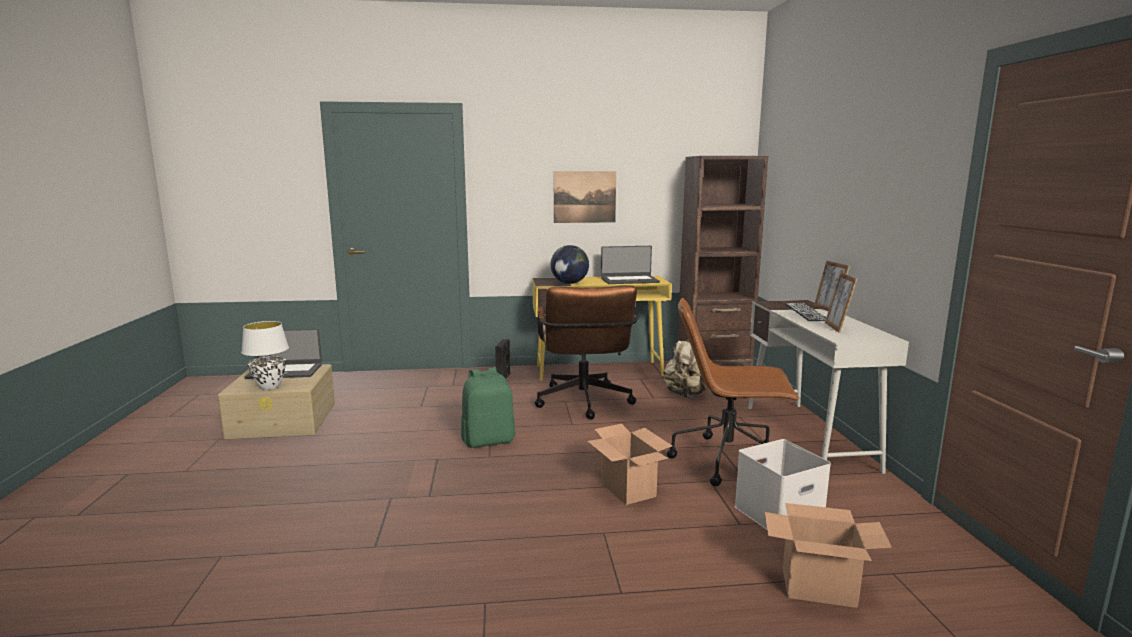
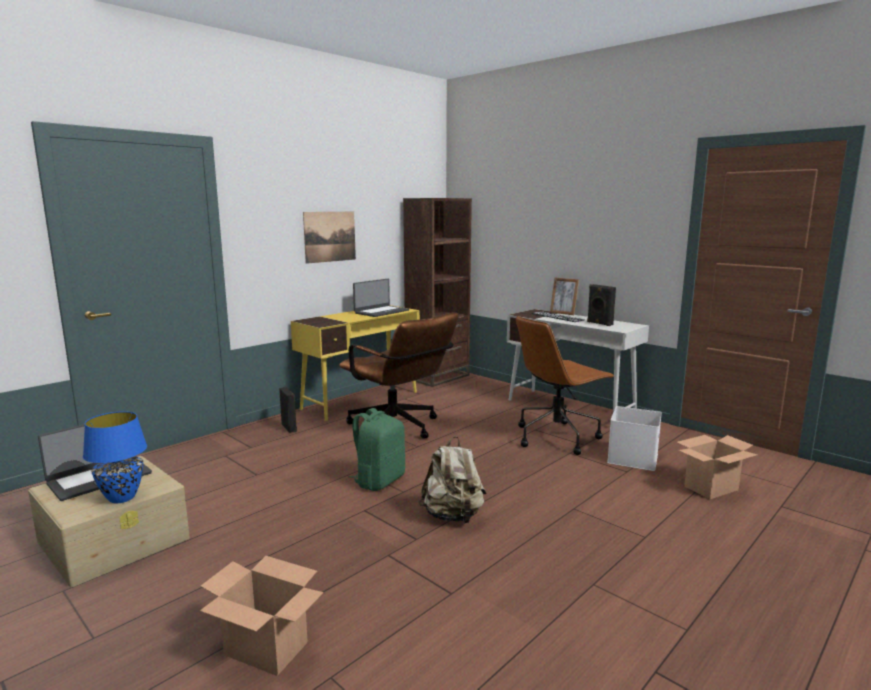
camera: 40 degrees left, 0 degrees up
(270, 387) = (122, 498): white table lamp -> blue table lamp
(569, 283) = (341, 321): globe -> none
(628, 490) = (538, 476): cardboard box -> cardboard box (267, 649)
(686, 395) = (456, 402): beige backpack -> beige backpack (453, 516)
(837, 327) = (599, 323): picture frame -> black speaker

